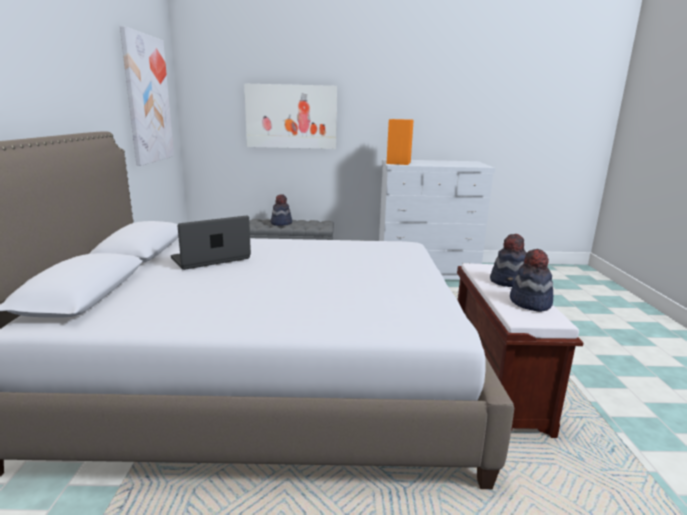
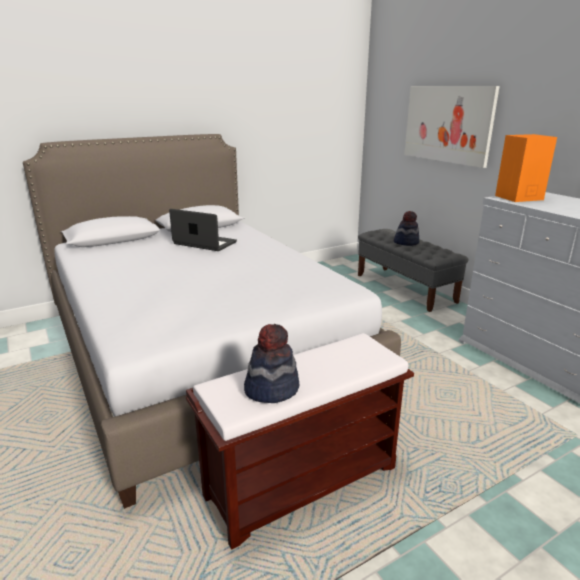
camera: 60 degrees right, 5 degrees up
(147, 99) = (305, 105): picture -> none
(509, 282) = (332, 368): hat -> none

